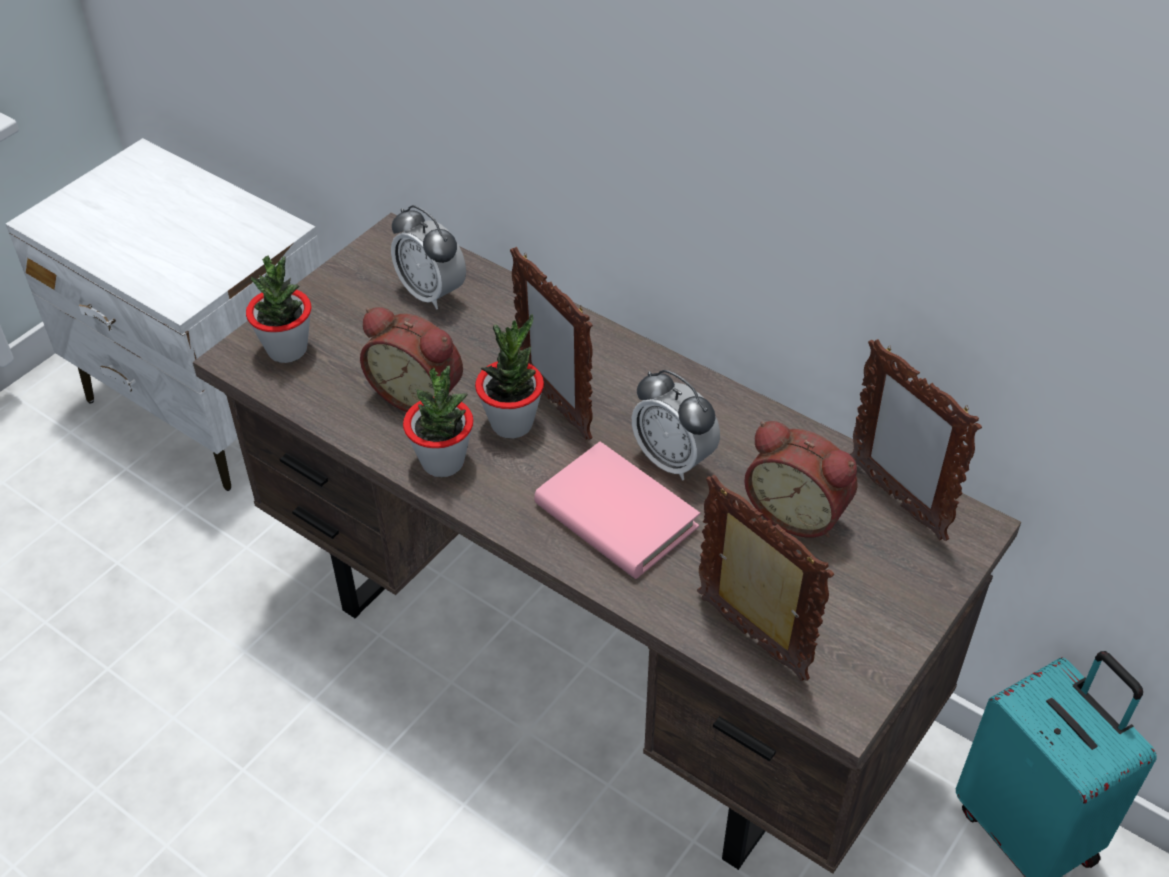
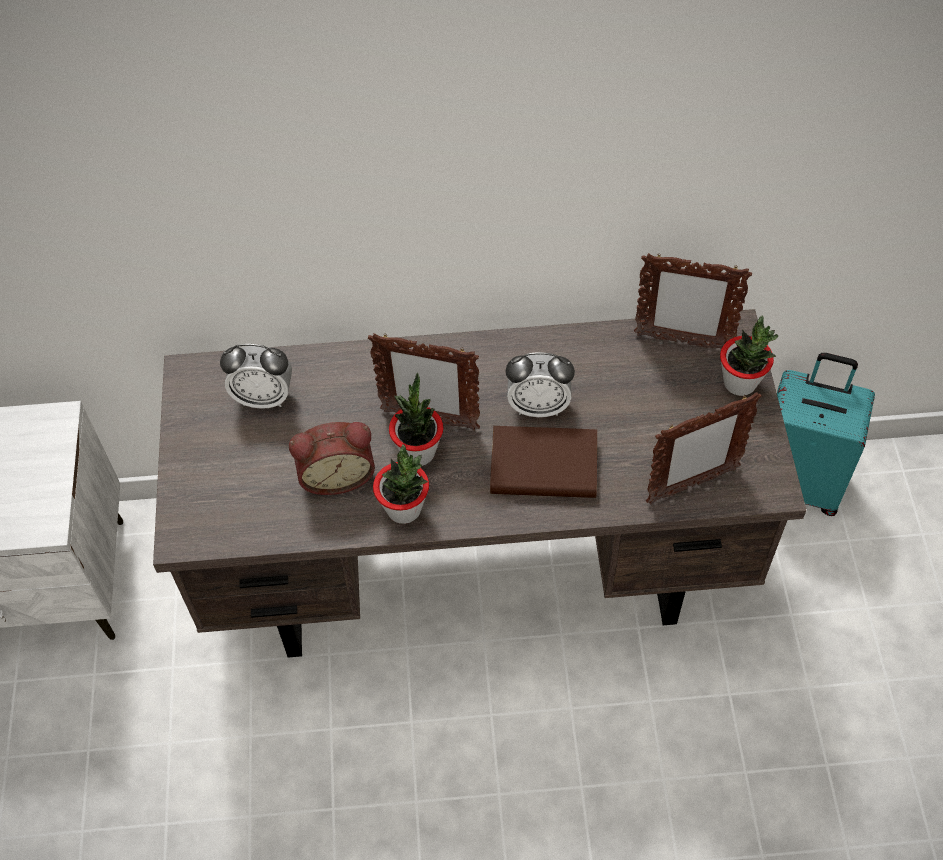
camera: 40 degrees left, 10 degrees up
(287, 350) = (211, 507): potted plant -> potted plant (740, 383)
(616, 516) = (543, 466): pink book -> brown book
(751, 639) = (691, 485): picture frame -> picture frame turned 150 degrees clockwise
(798, 512) = (639, 388): alarm clock -> none

